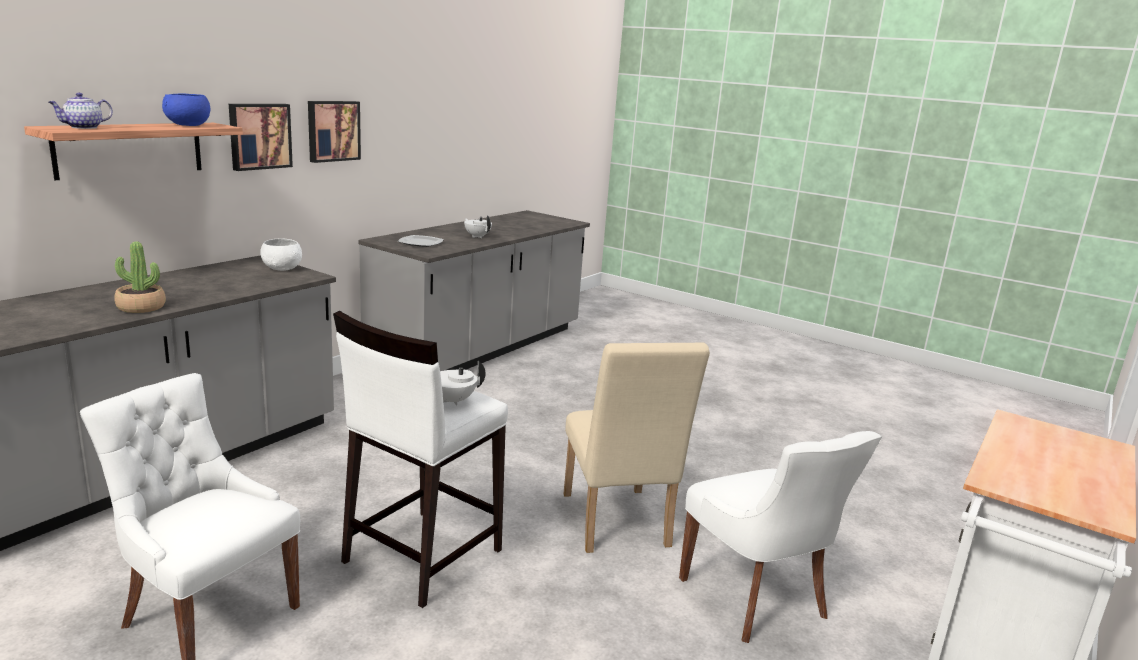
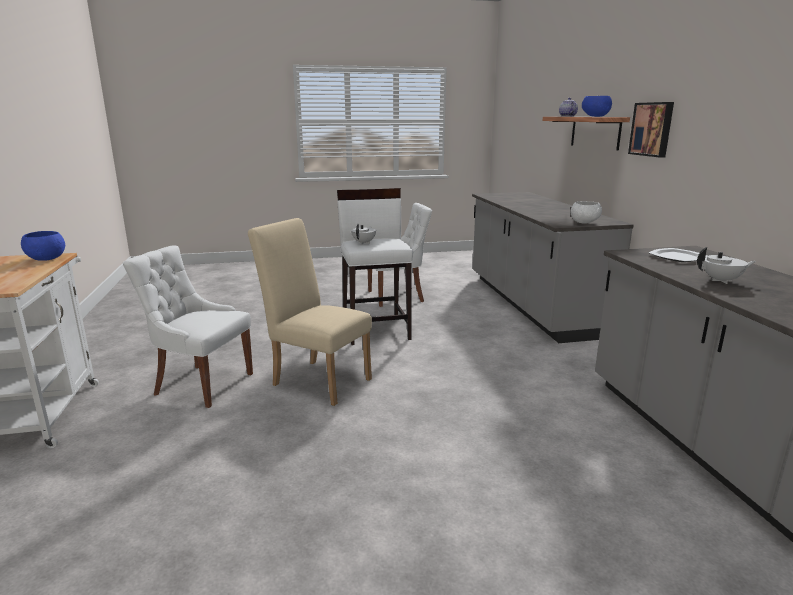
camera: 135 degrees right, 0 degrees up
(141, 307) = (517, 205): potted plant -> none
(332, 130) = (707, 128): picture -> none
(1009, 479) = (46, 259): none -> blue bowl

